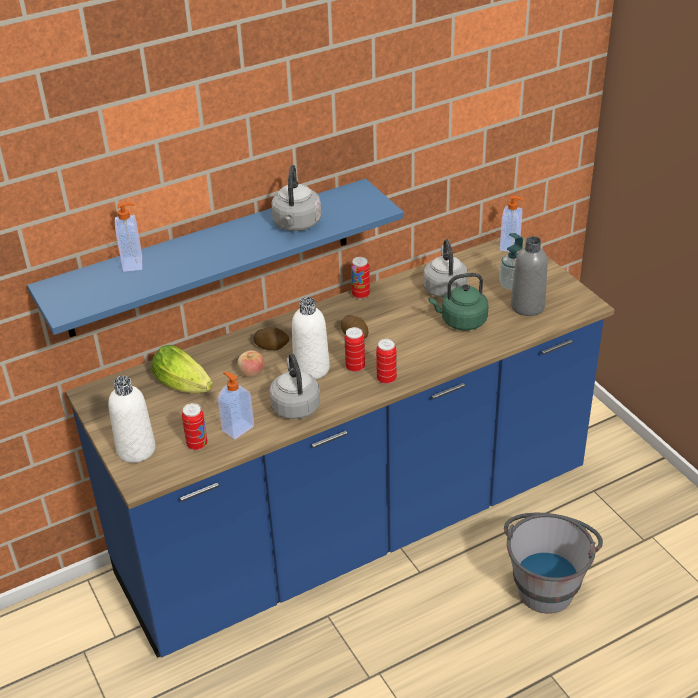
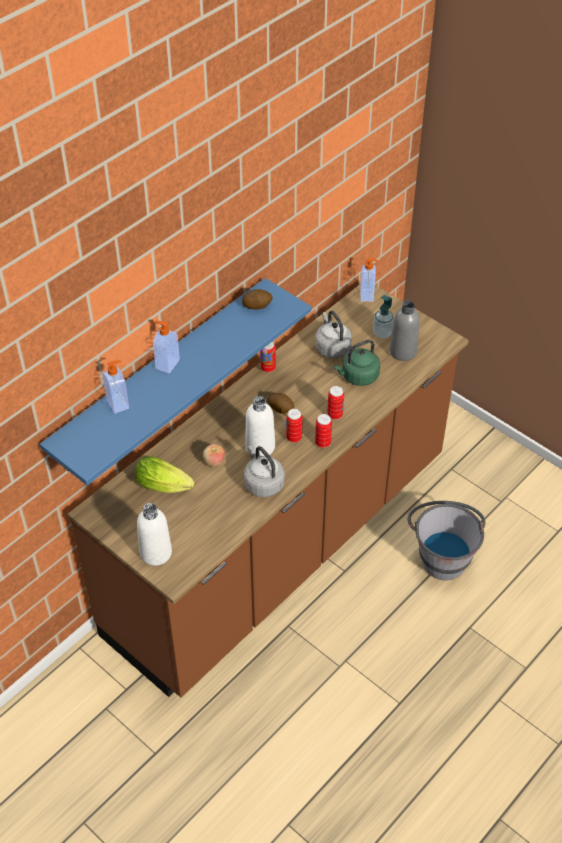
camera: 20 degrees left, 10 degrees up
(197, 444) = (202, 536): can -> can (335, 415)
(237, 428) = (227, 514): soap dispenser -> soap dispenser (167, 364)
(272, 346) = (218, 433): potato -> potato (257, 305)
(296, 224) = (232, 337): grey kettle -> none
(356, 529) = (281, 547): blue counter -> brown counter

